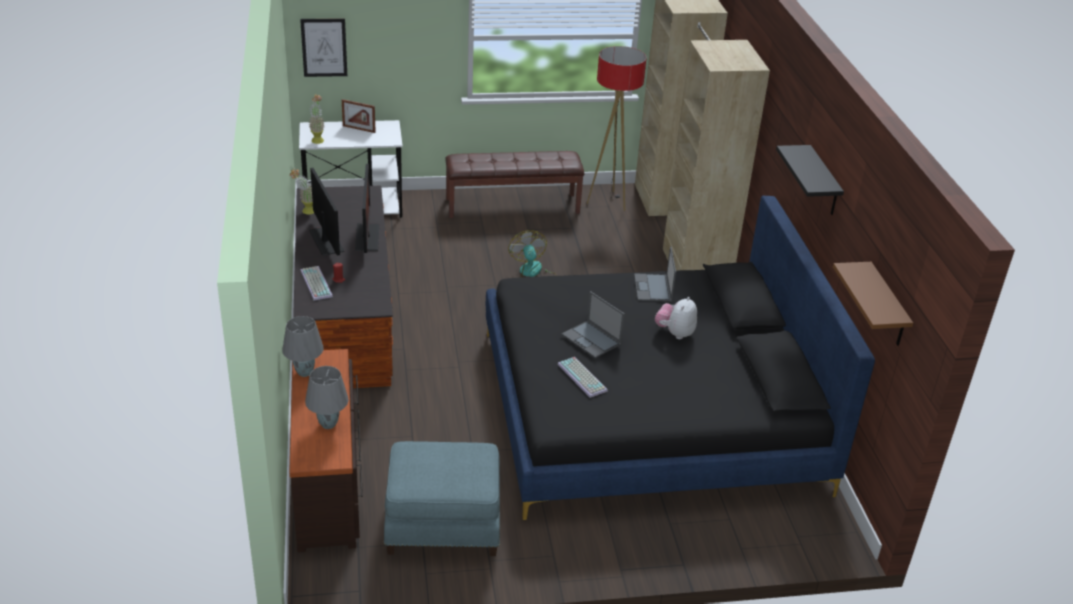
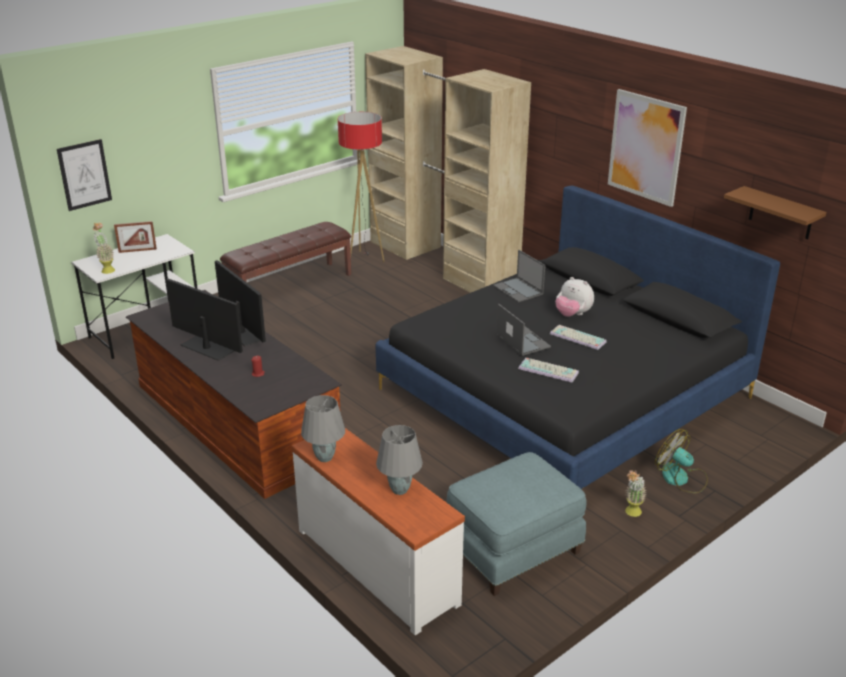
camera: 30 degrees left, 5 degrees down
(305, 211) = (158, 332): potted plant -> potted plant (631, 514)
(315, 283) = (239, 385): keyboard -> keyboard (576, 338)
(328, 485) = (378, 565): brown dresser -> white dresser
(532, 273) = (363, 330): fan -> fan (681, 479)
(592, 339) = (522, 341): laptop -> laptop turned 135 degrees counterclockwise
(675, 333) = (572, 314): plush toy -> plush toy turned 45 degrees counterclockwise
(823, 182) = (646, 147): black shelf -> picture

